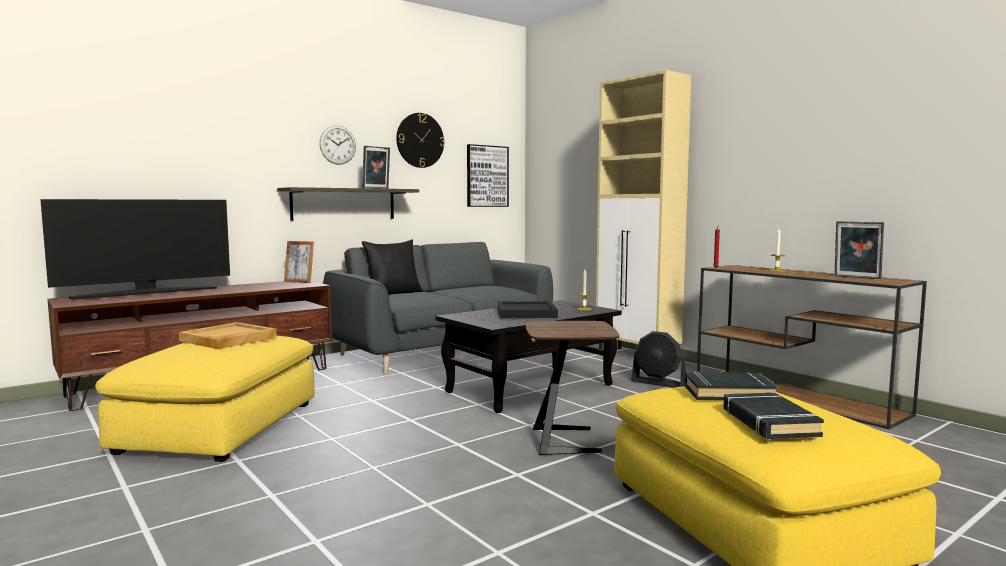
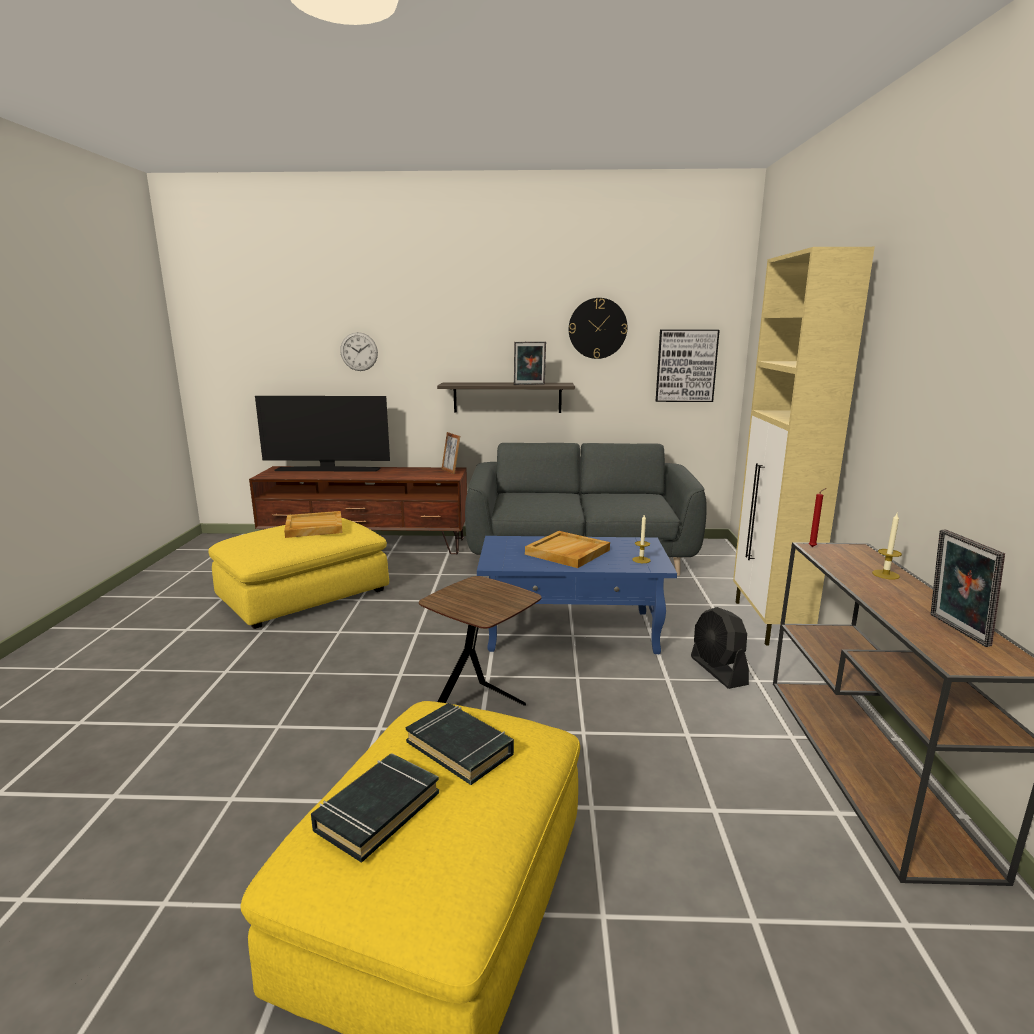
camera: 40 degrees right, 10 degrees up
(337, 145) = (502, 338): wall clock -> wall clock (359, 351)
(393, 293) = (532, 492): black pillow -> none
(527, 313) = (567, 552): black tray -> beige tray
(531, 388) = (572, 630): black coffee table -> blue coffee table

